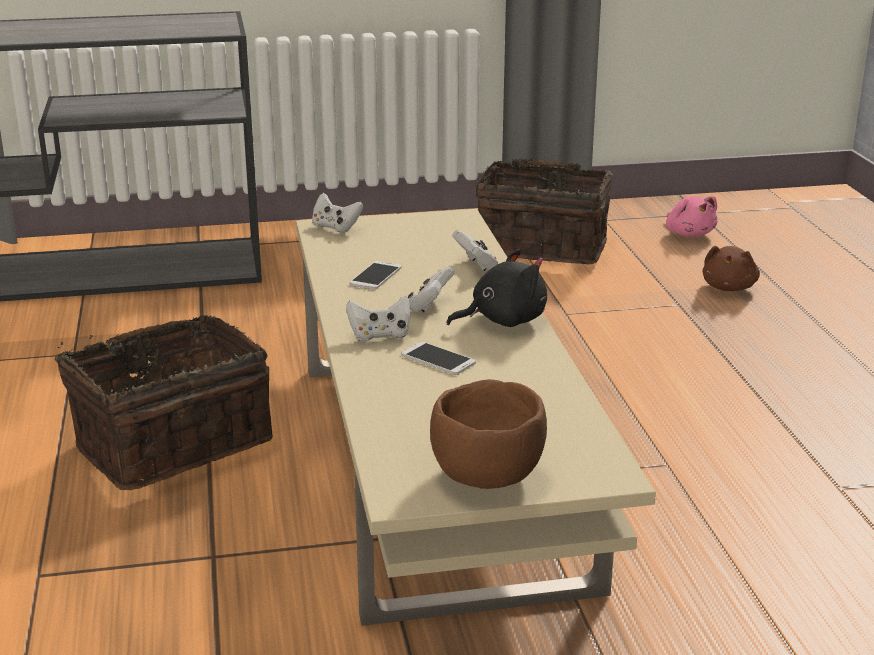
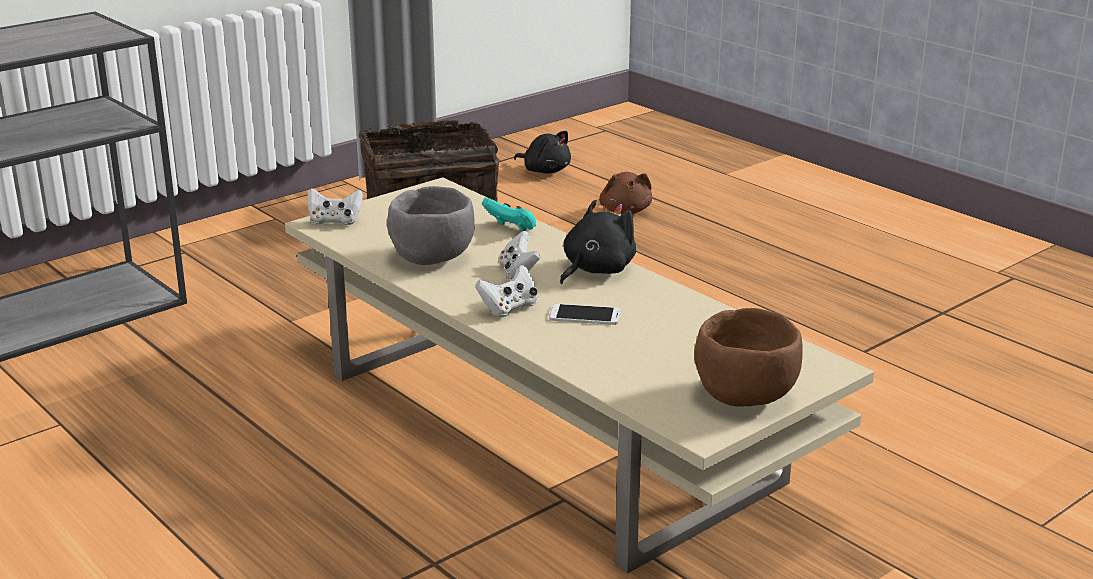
camera: 30 degrees left, 0 degrees up
(170, 443) = (273, 478): basket -> none
(375, 276) = (434, 257): phone -> grey bowl
(476, 266) = (511, 228): white game controller -> turquoise game controller
(689, 234) = (545, 170): pink plush toy -> black plush toy

